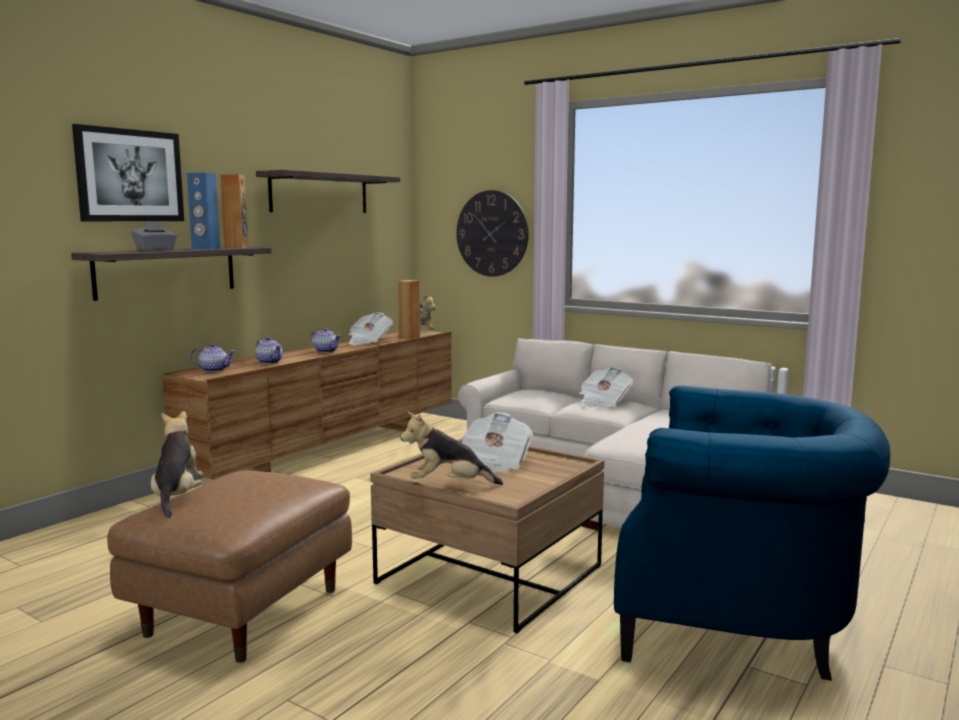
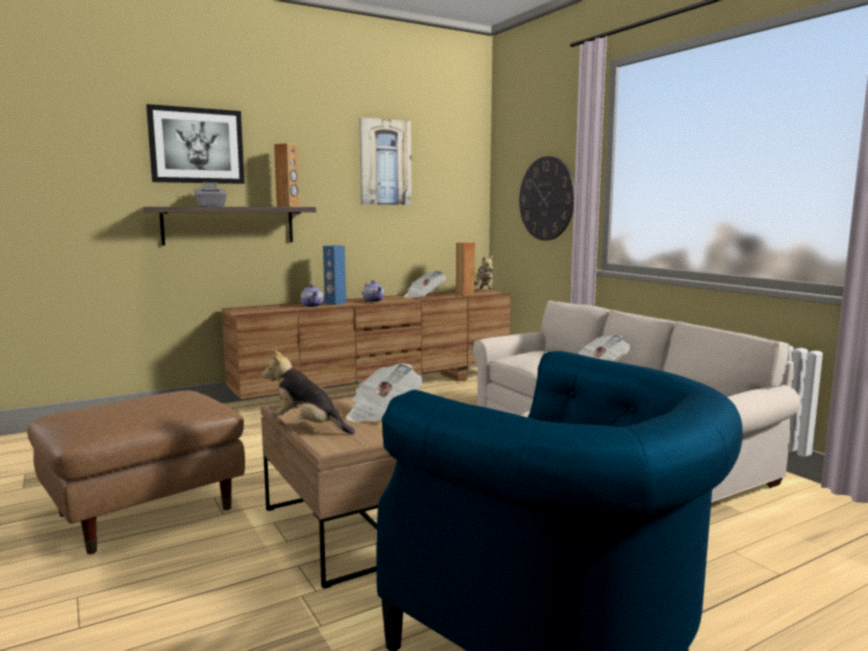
camera: 25 degrees right, 0 degrees up
(177, 497) = (99, 404): plush toy -> none
(205, 248) = (256, 206): blue speaker -> blue speaker (335, 303)
(214, 370) = (260, 308): teapot -> none
(319, 193) = (385, 162): shelf -> picture

